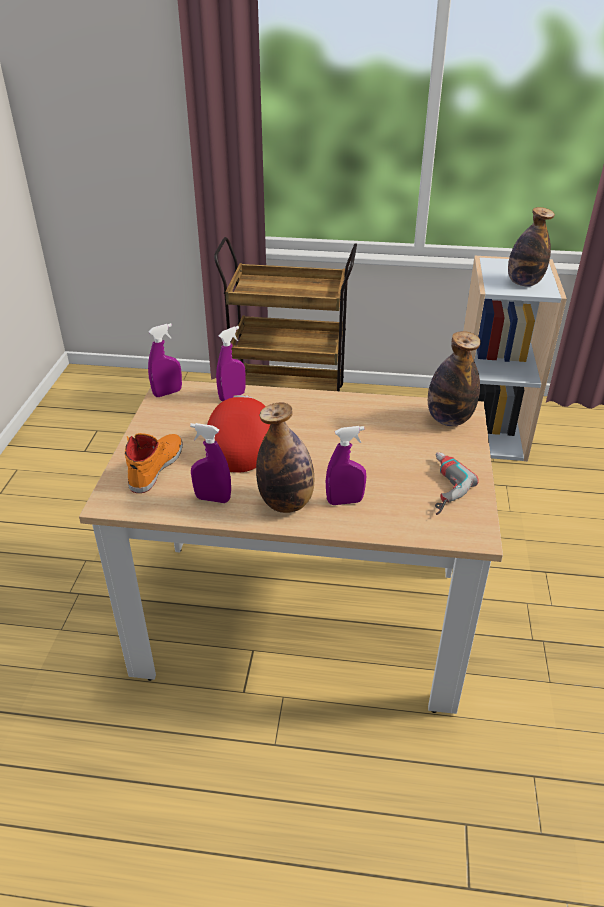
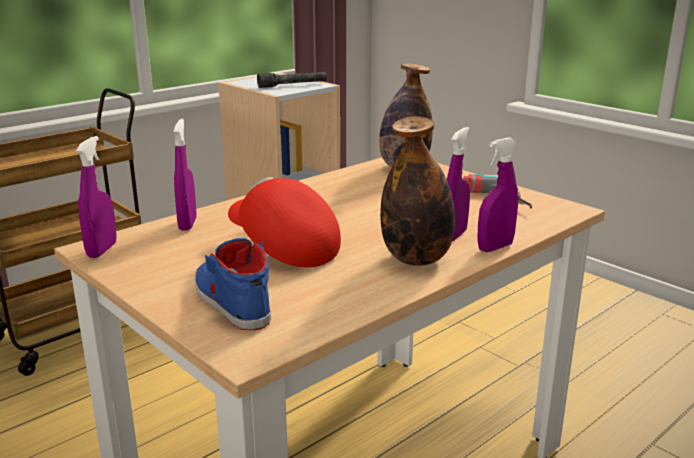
camera: 50 degrees left, 15 degrees down
(155, 466) = (230, 301): orange shoe -> blue shoe
(213, 499) = (349, 290): purple spray bottle -> purple spray bottle (495, 247)
(523, 283) = (292, 85): bottle -> grey flashlight

